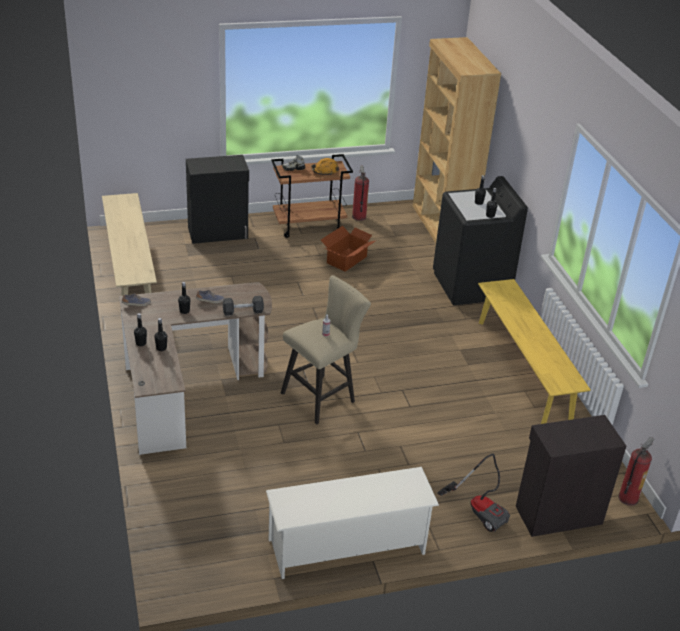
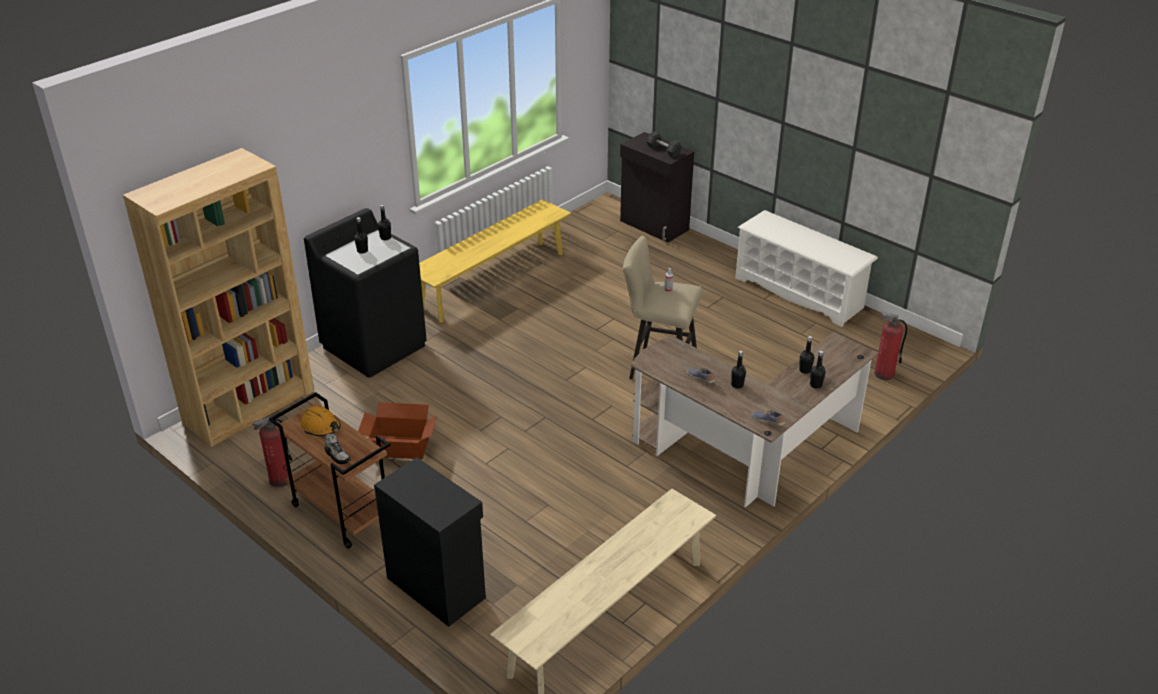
camera: 120 degrees left, 0 degrees up
(243, 311) = (691, 351): grey dumbbell -> grey dumbbell (663, 150)
(480, 510) = (691, 254): vacuum cleaner -> none
(628, 498) = (602, 205): fire extinguisher -> fire extinguisher (884, 374)

